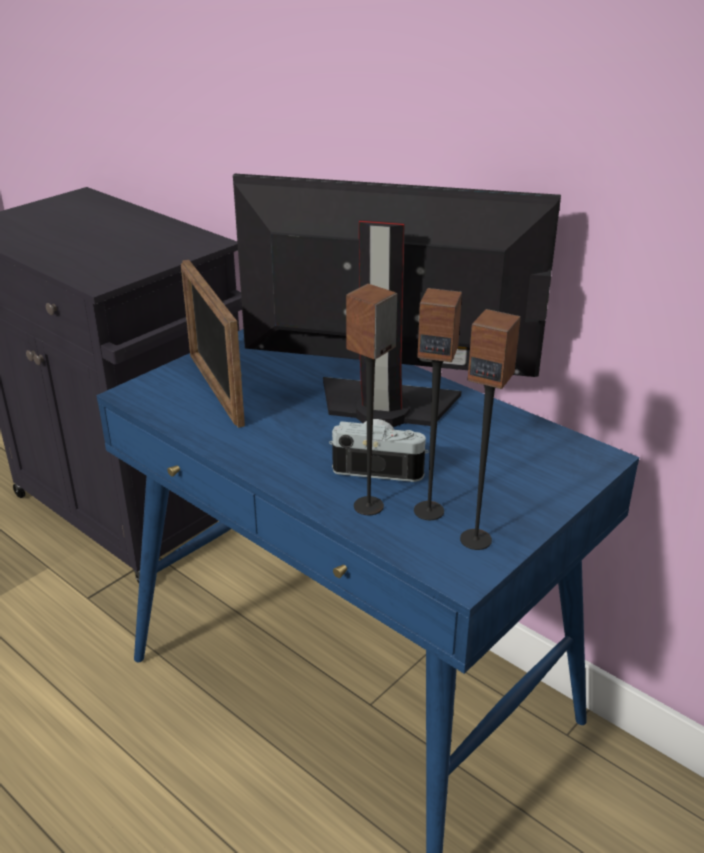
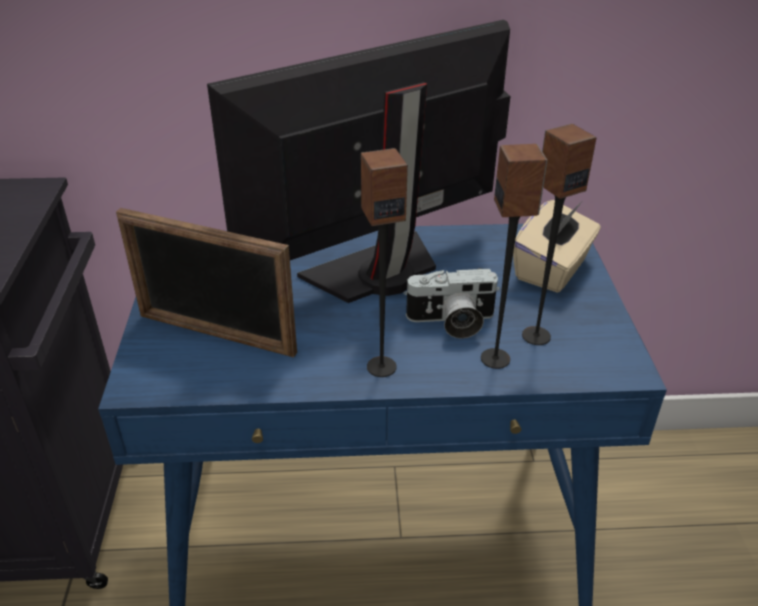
camera: 45 degrees left, 5 degrees up
(379, 466) = (451, 322): camera -> camera turned 150 degrees counterclockwise
(476, 539) = (593, 337): speaker -> speaker (381, 366)
(535, 476) = (552, 269): none -> beige tissue box

